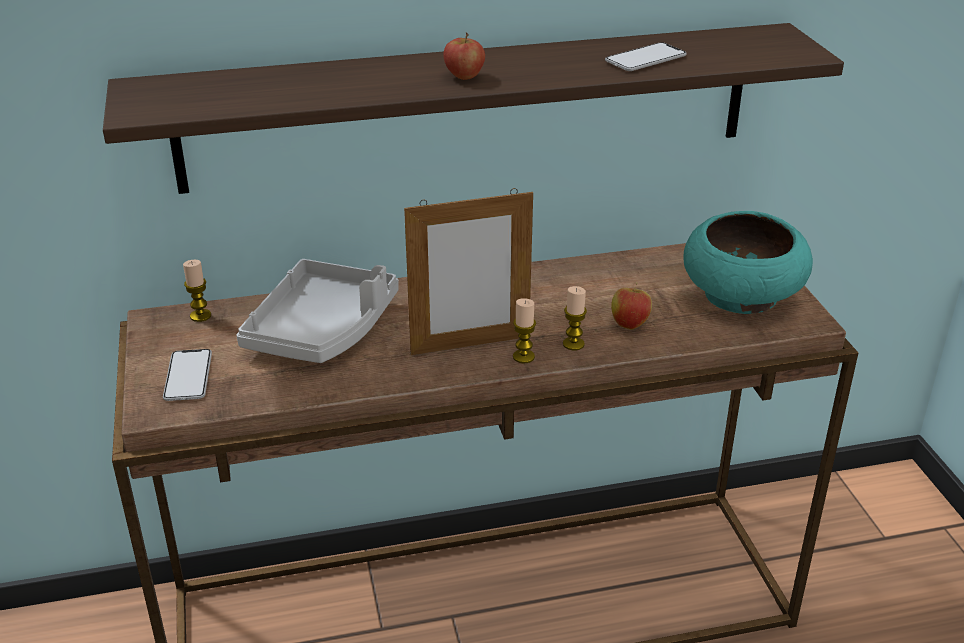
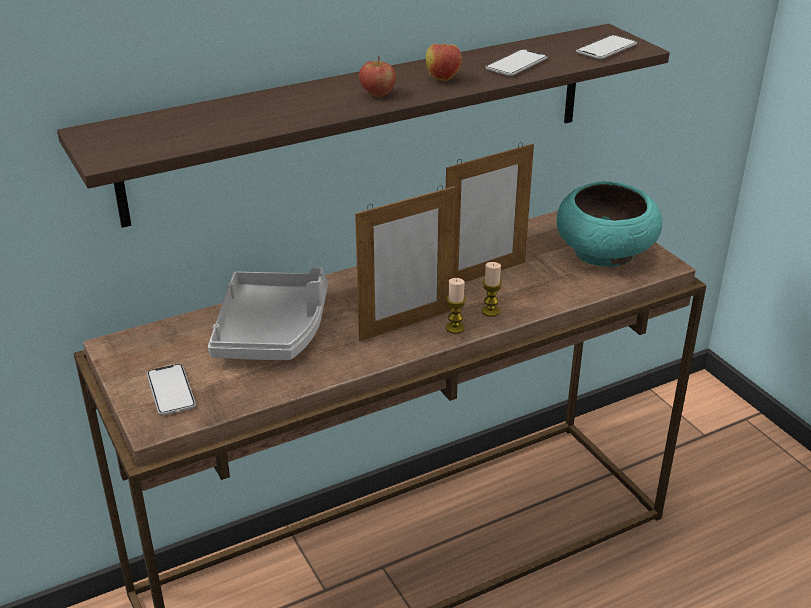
camera: 15 degrees left, 0 degrees up
(200, 316) = (155, 336): candle -> none
(586, 302) = (484, 275): none -> picture frame
(629, 324) = (528, 288): apple -> apple (443, 79)
(766, 51) = (606, 49): none -> phone

